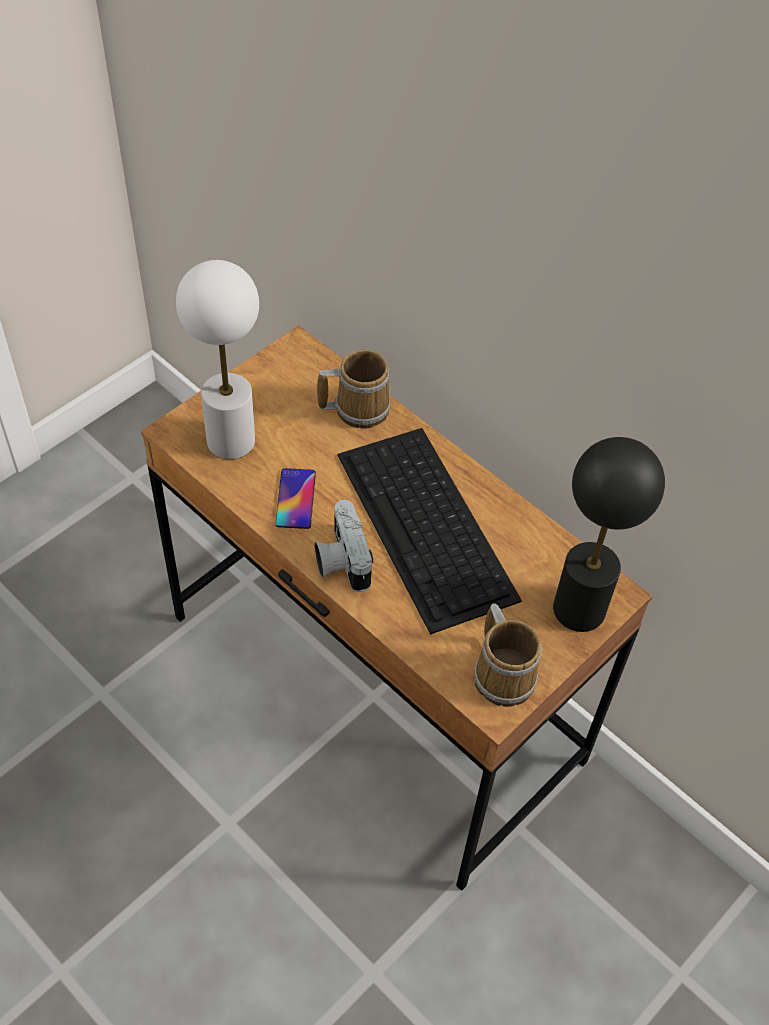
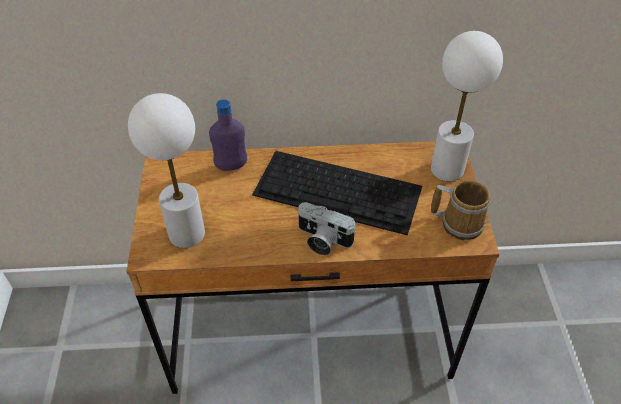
camera: 45 degrees left, 5 degrees down
(295, 499) = (260, 232): phone -> none
(358, 407) = (231, 166): mug -> purple bottle
(578, 608) = (446, 169): black table lamp -> white table lamp

